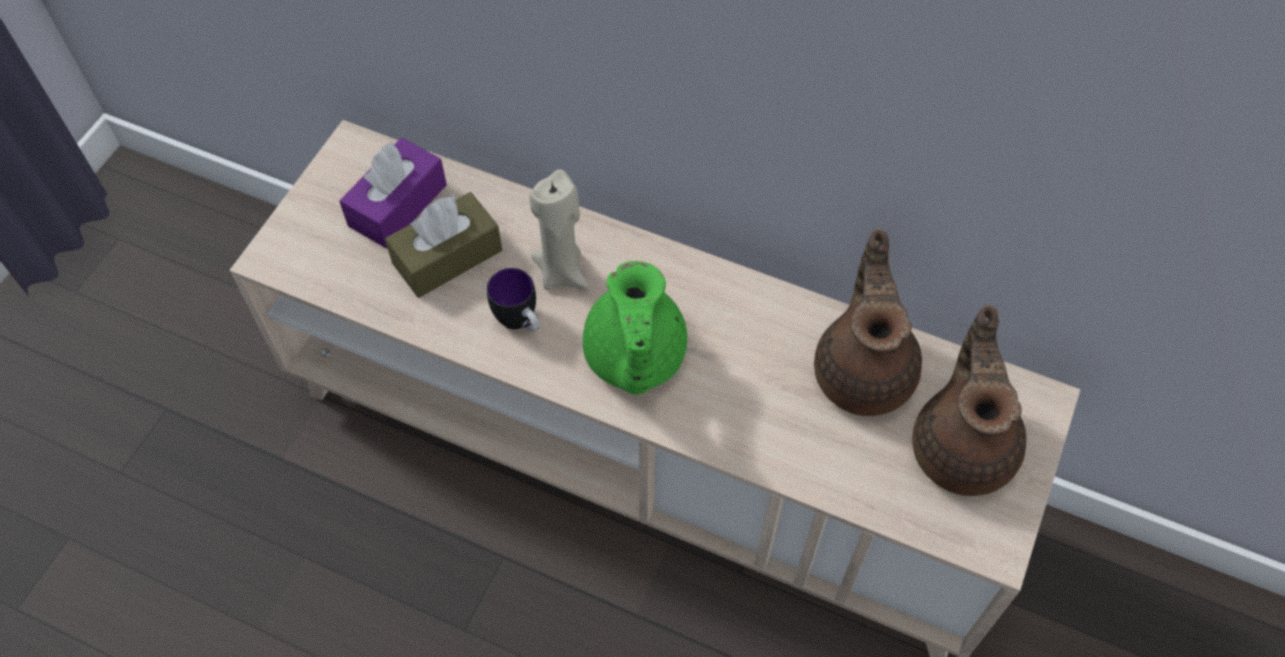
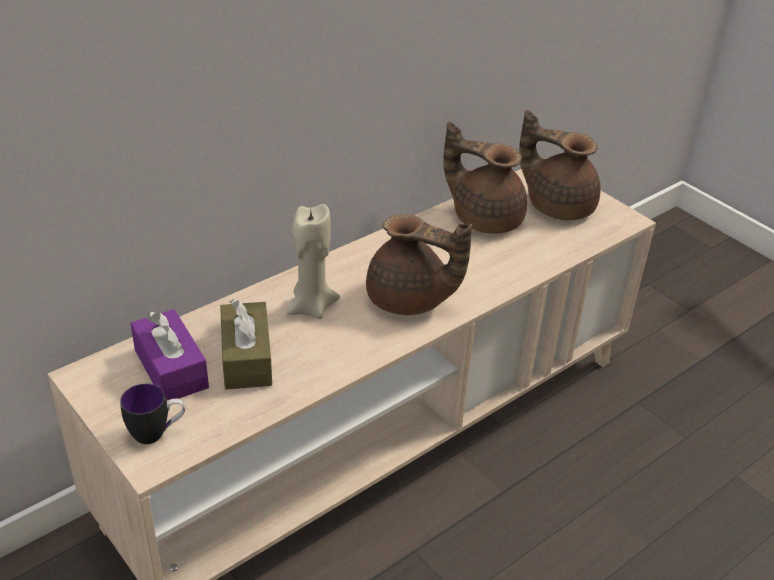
camera: 65 degrees left, 20 degrees down
(520, 323) = (339, 341): mug -> mug (157, 433)
(633, 359) = (409, 301): green teapot -> brown teapot

